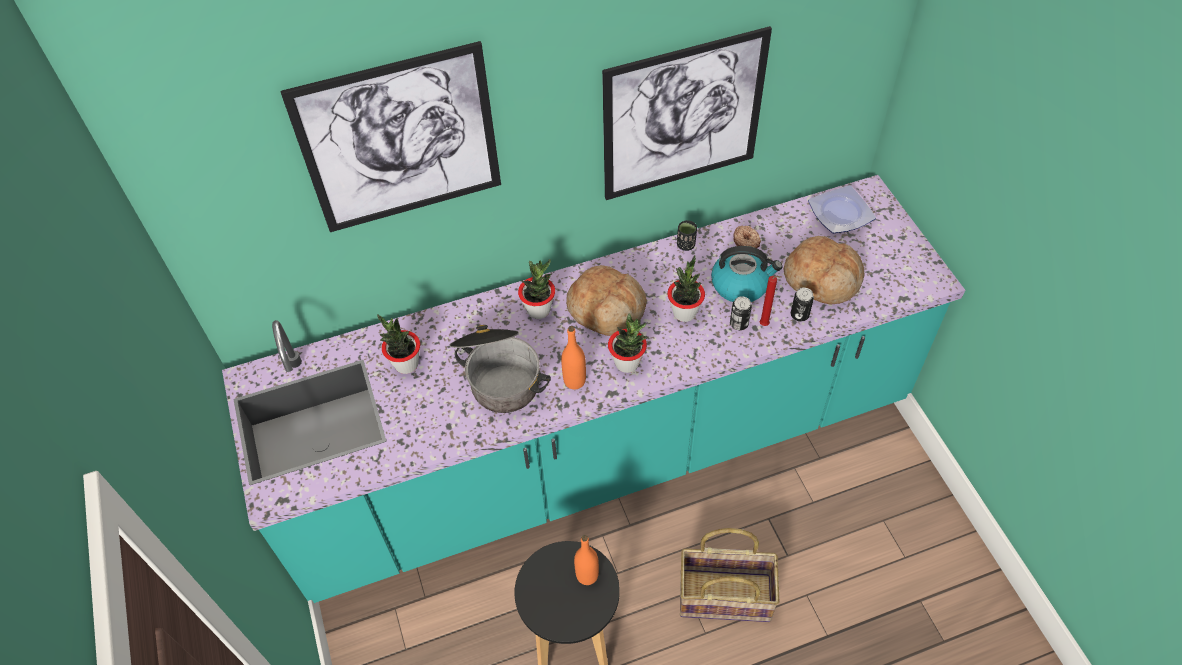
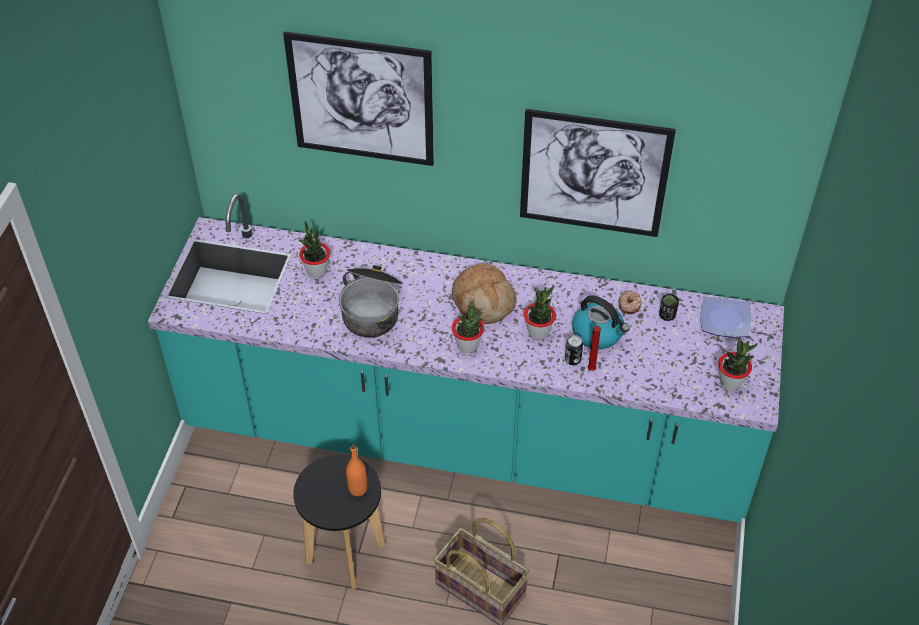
camera: 30 degrees right, 5 degrees down
(539, 310) = (434, 279): potted plant -> potted plant (730, 382)
(574, 381) = (421, 338): orange bottle -> none
(686, 245) = (580, 285): black cup -> black cup (667, 316)
(799, 315) = (625, 376): can -> none
(822, 279) = (666, 360): bread -> none

